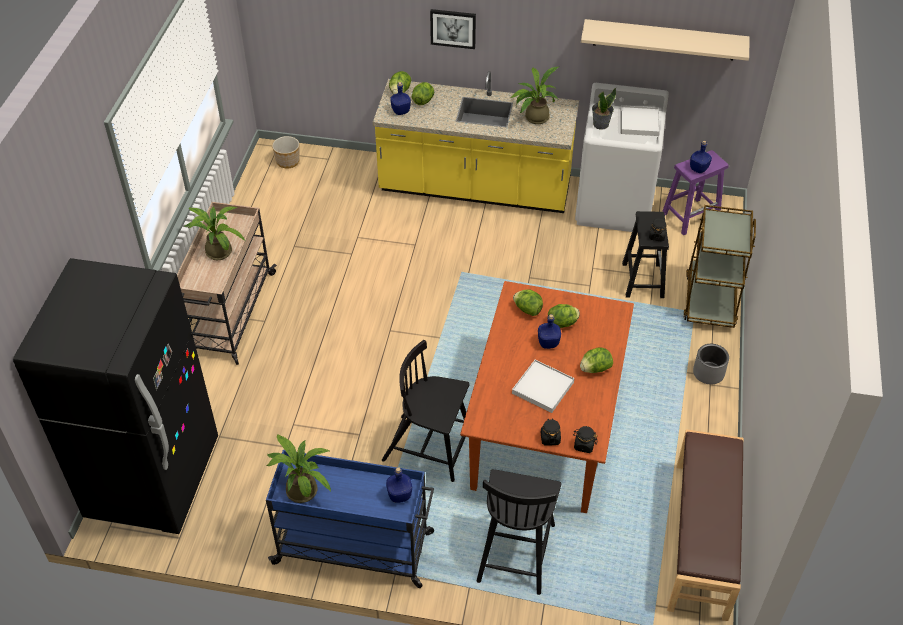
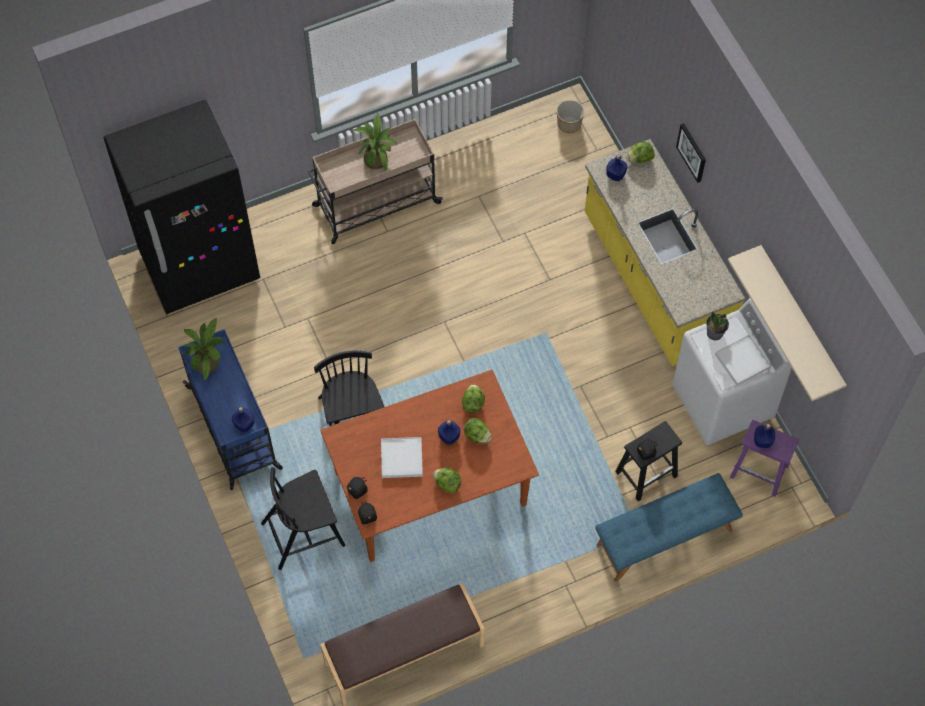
camera: 55 degrees right, 15 degrees up
(423, 101) = (643, 183): lettuce -> none
(533, 118) = (690, 277): potted plant -> none
(708, 373) = (577, 578): grey planter -> none
(710, 300) = (664, 538): brown cart -> blue bench

